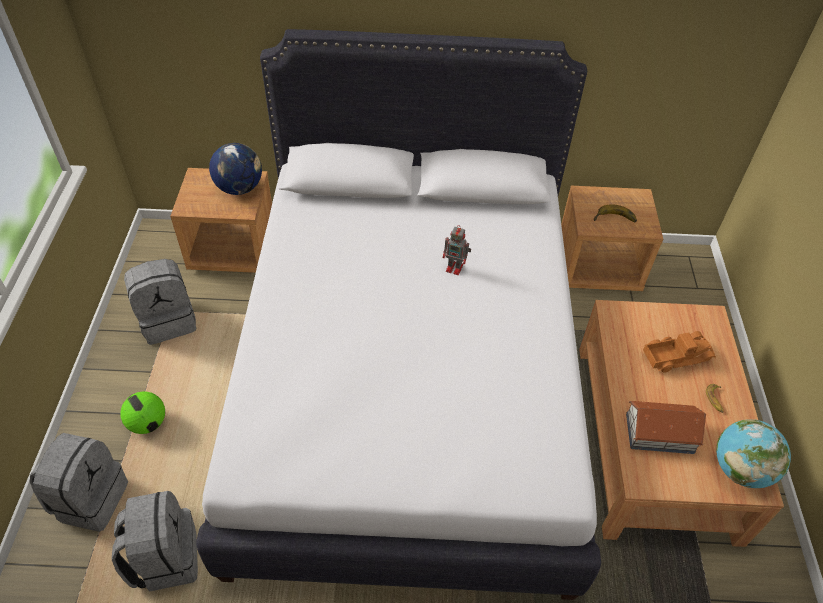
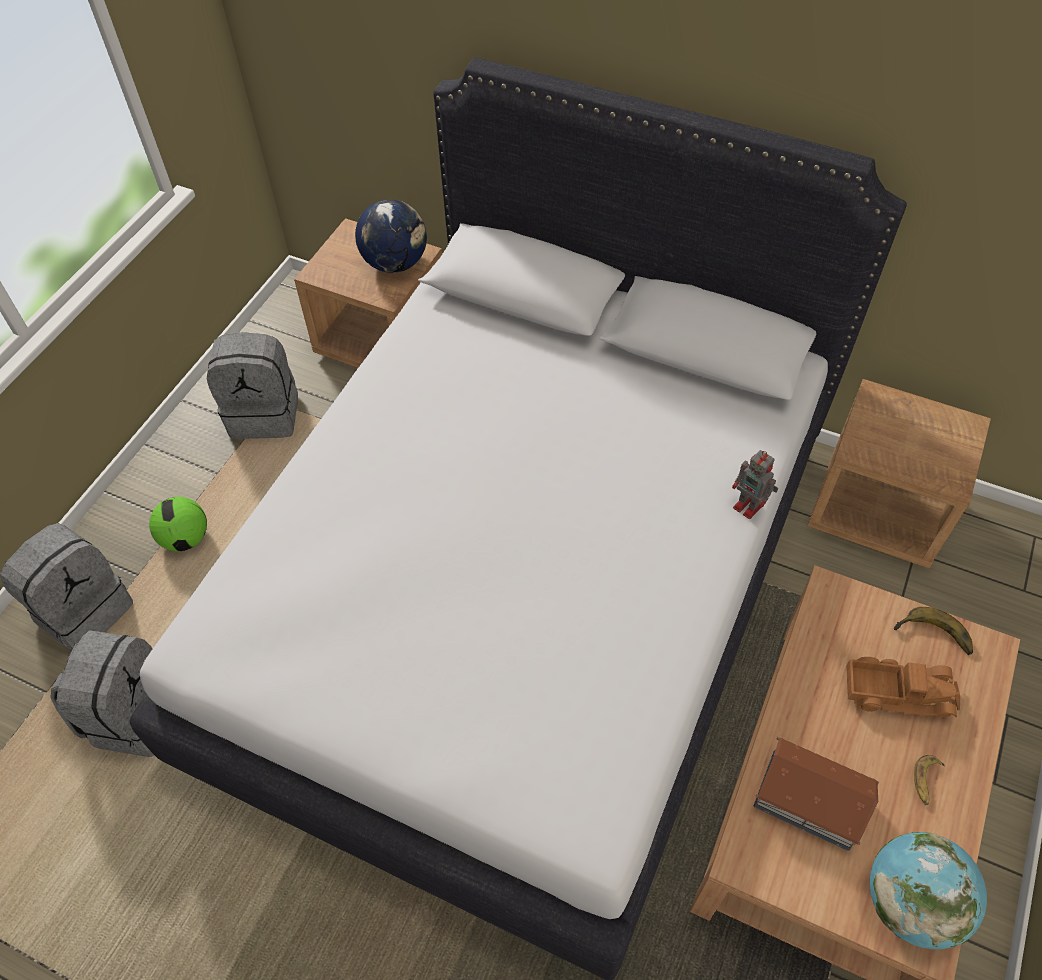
camera: 25 degrees right, 5 degrees up
(455, 268) = (606, 460): toy robot -> toy robot (749, 507)
(614, 220) = (905, 452): banana -> banana (933, 638)

